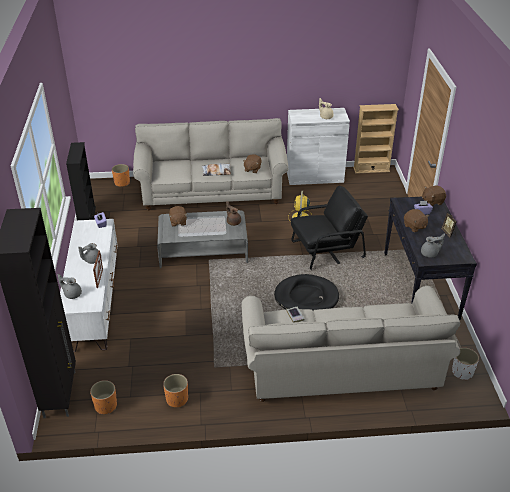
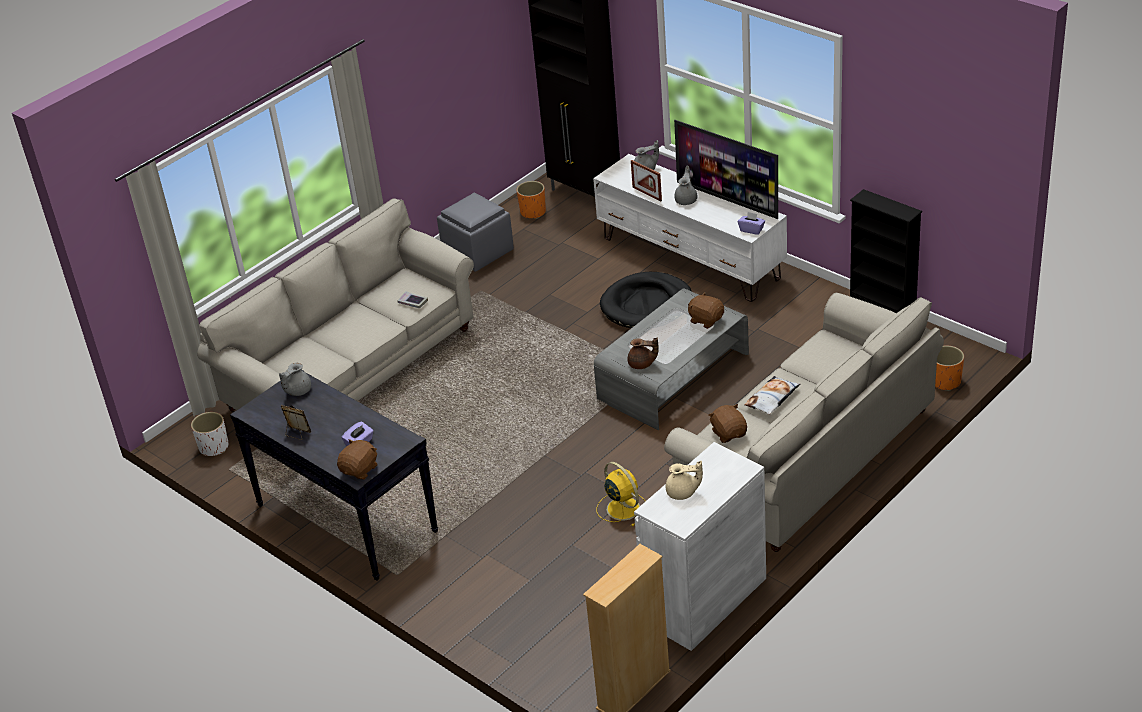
camera: 140 degrees right, 0 degrees up
(77, 246) = (728, 199): none -> television
(177, 399) = (479, 252): orange planter -> grey ottoman
(306, 297) = (473, 409): black dog bed -> black dog bed (646, 305)
(326, 249) = (524, 484): black armchair -> none
(414, 226) = (349, 415): brown plush toy -> none

